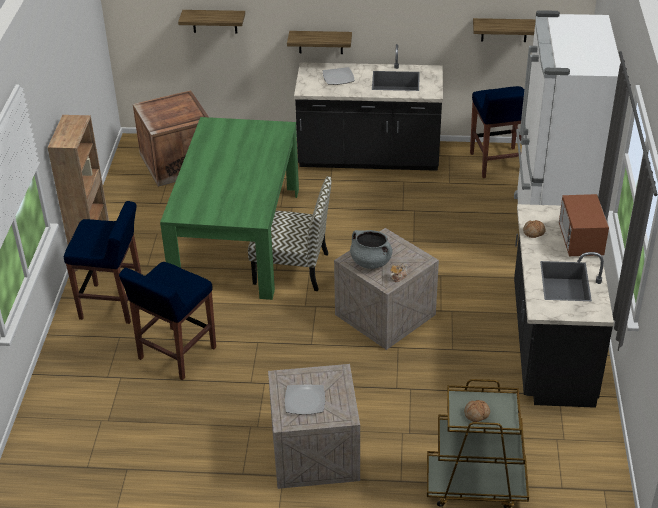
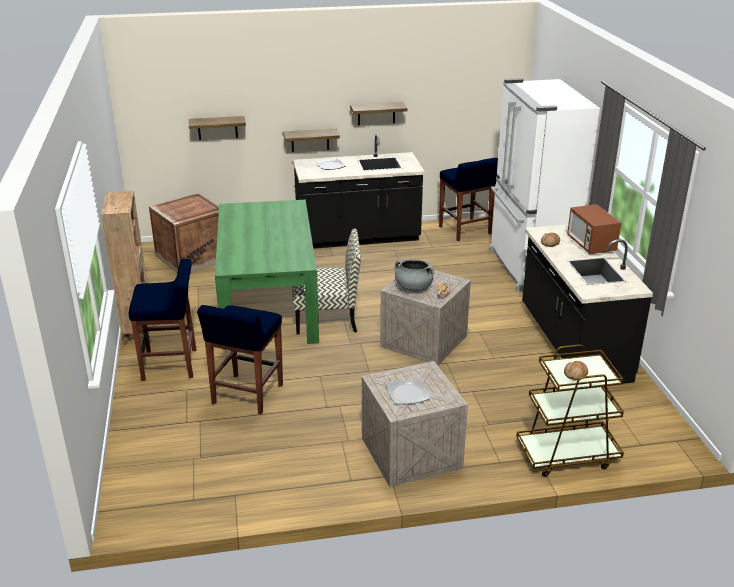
camera: 15 degrees left, 10 degrees down
(504, 30) = (460, 117): shelf -> shelf (376, 113)

